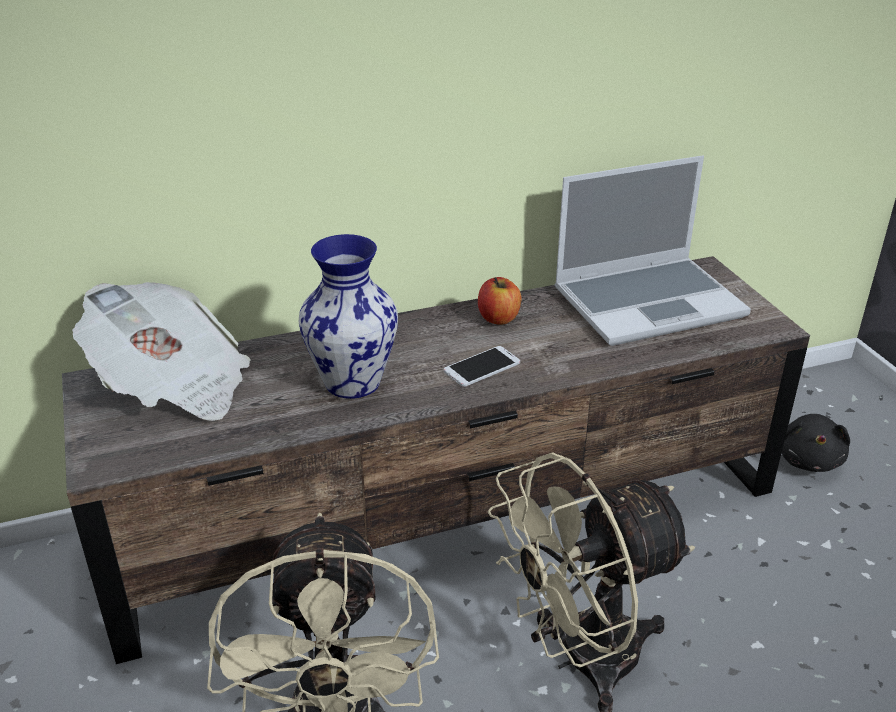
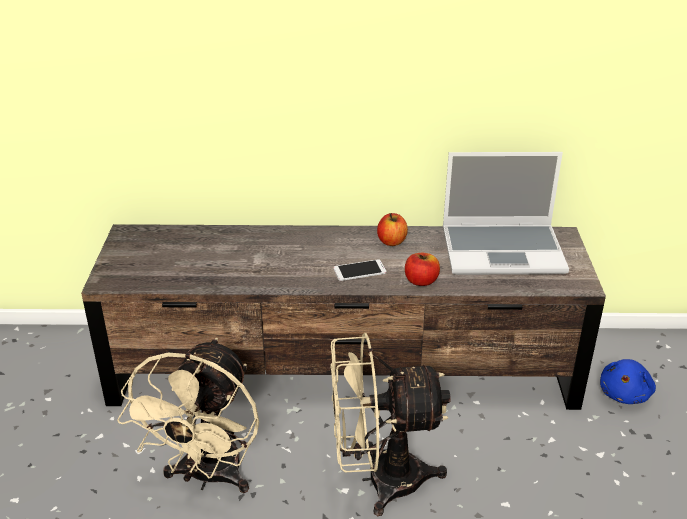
camera: 20 degrees right, 0 degrees up
(173, 385) = (169, 244): newspaper -> none
(353, 381) = (274, 263): vase -> none
(573, 364) = (421, 281): none -> apple
(808, 459) = (625, 393): black plush toy -> blue plush toy

